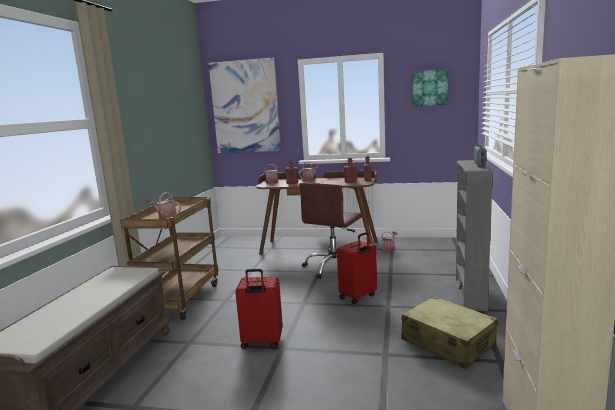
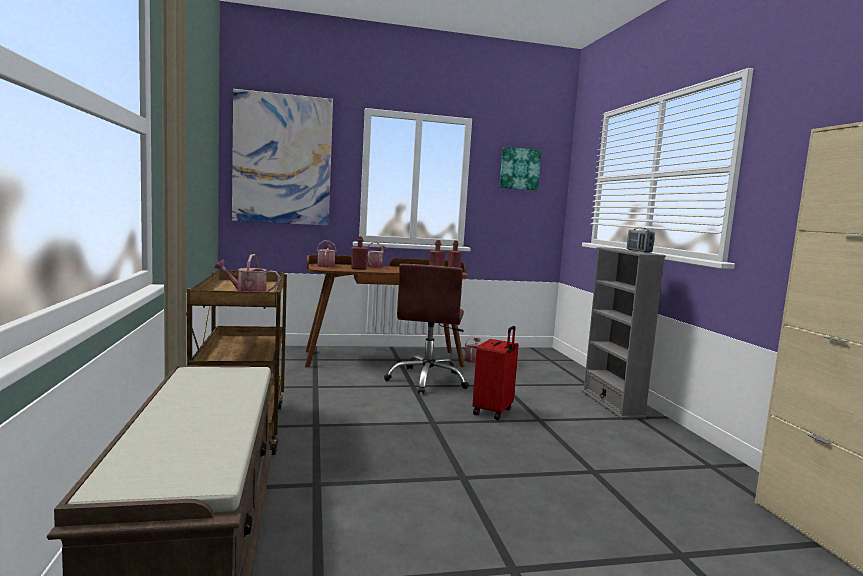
camera: 25 degrees left, 5 degrees down
(262, 342) = (426, 473): red suitcase -> none
(447, 342) = (643, 453): beige suitcase -> none

